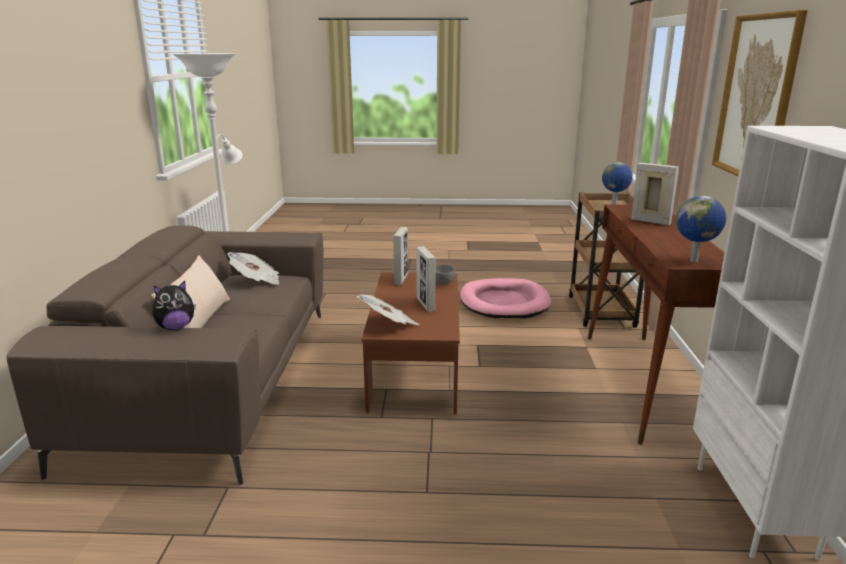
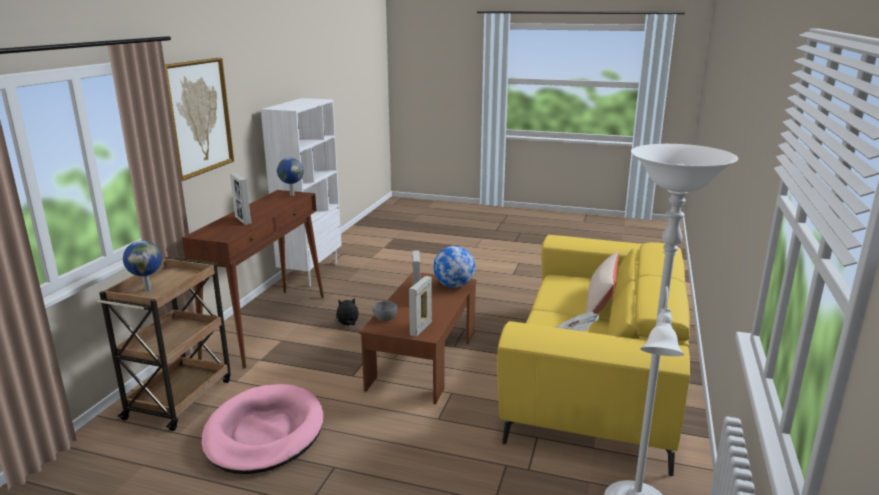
camera: 165 degrees left, 0 degrees up
(176, 327) = (590, 245): plush toy -> plush toy (348, 325)
(215, 379) = (595, 373): brown sofa -> yellow sofa
(388, 325) = (454, 286): newspaper -> globe

